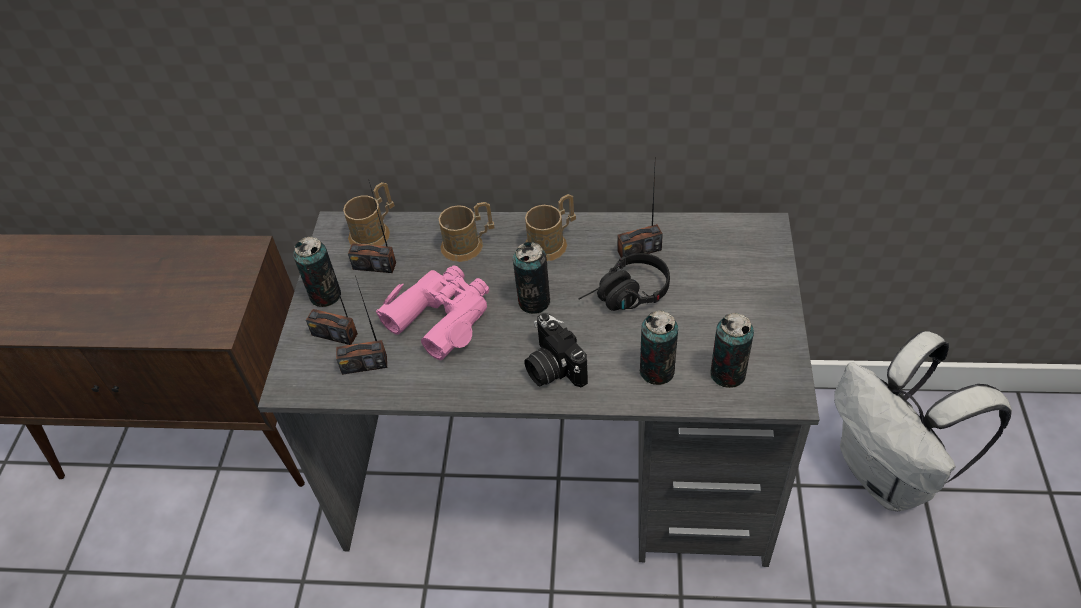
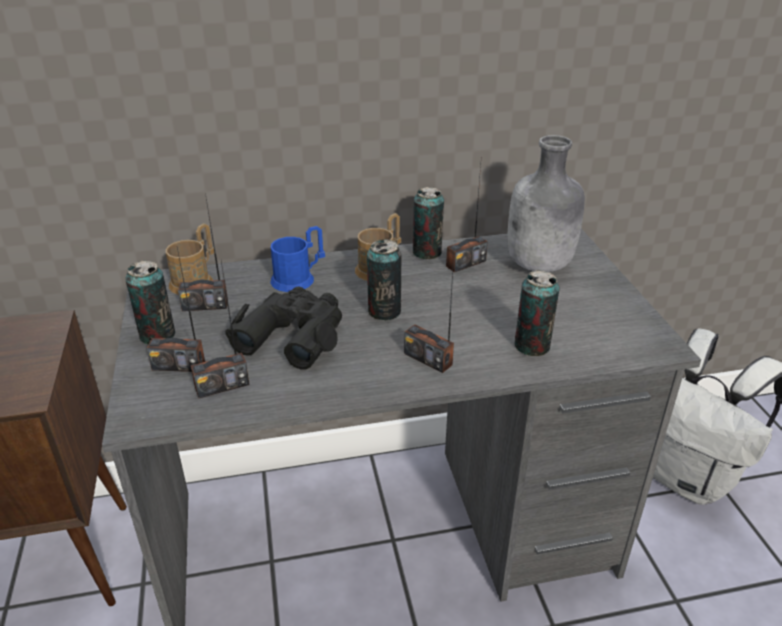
camera: 20 degrees left, 15 degrees down
(441, 316) = (293, 335): pink binoculars -> black binoculars
(468, 244) = (298, 278): brown mug -> blue mug
(552, 368) = (428, 358): camera -> radio
(625, 297) = (471, 297): black headphones -> none
(715, 265) = (539, 265): none -> grey bottle
(727, 374) = (598, 338): can -> can (427, 252)

